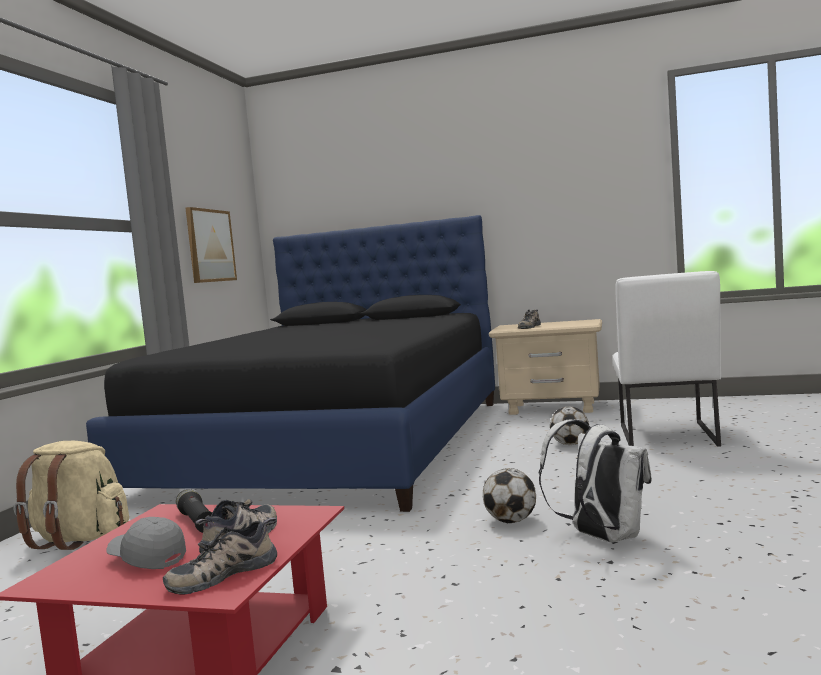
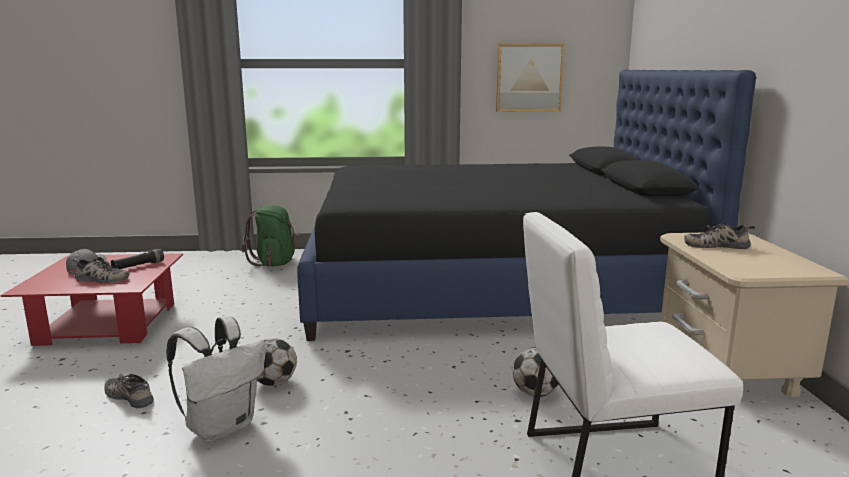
camera: 70 degrees right, 10 degrees up
(78, 539) = (274, 263): beige backpack -> green backpack
(223, 573) = (50, 285): shoe -> shoe (131, 396)

